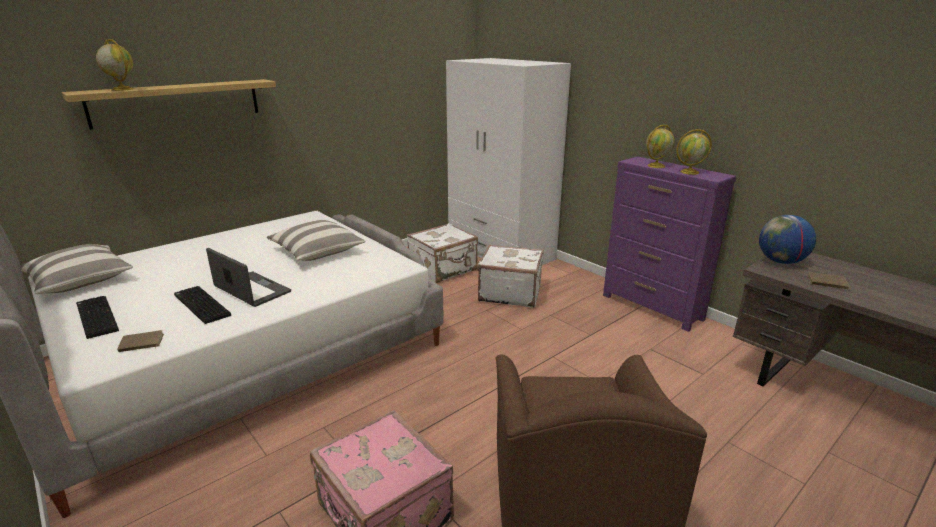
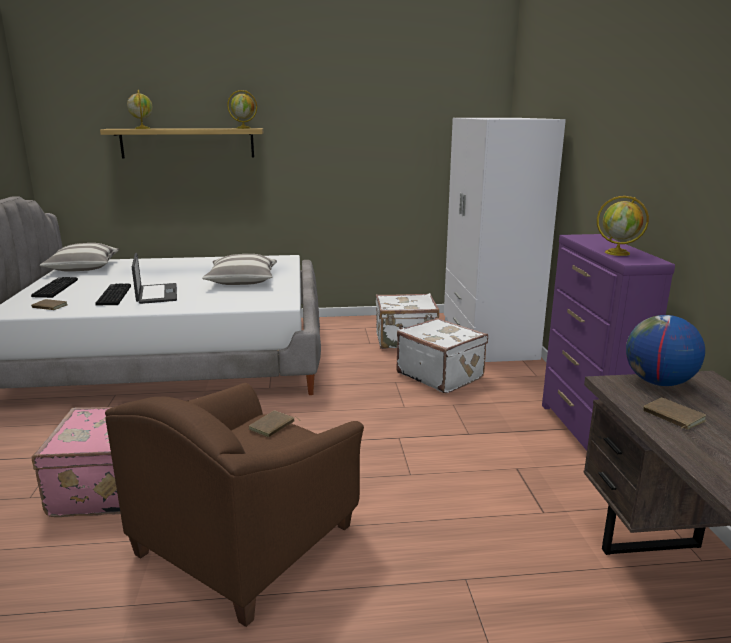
camera: 35 degrees right, 5 degrees down
(564, 385) = (273, 426): none -> brown book
(656, 166) = (593, 243): globe -> globe (244, 128)

